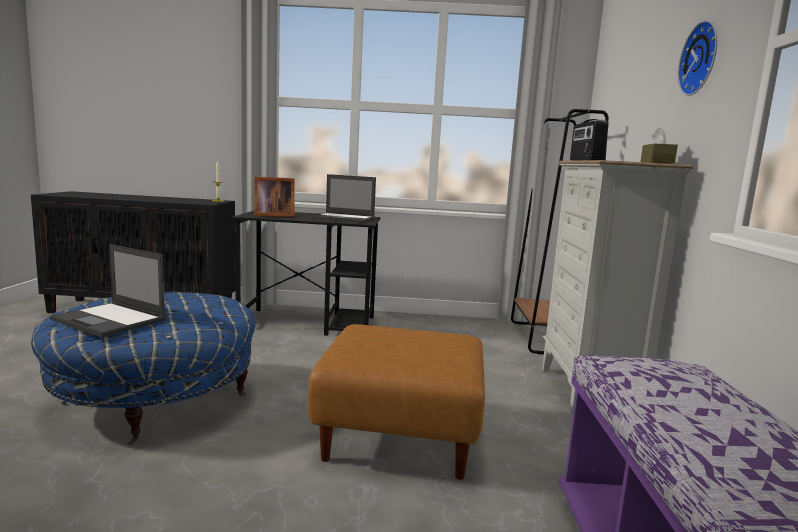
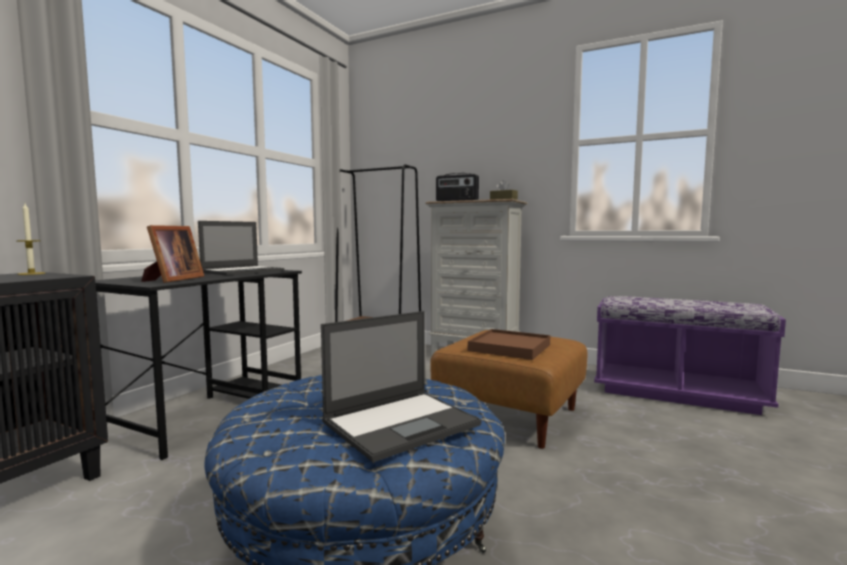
camera: 65 degrees left, 5 degrees down
(375, 346) = (509, 347): none -> brown tray
(702, 59) = (511, 143): wall clock -> none

